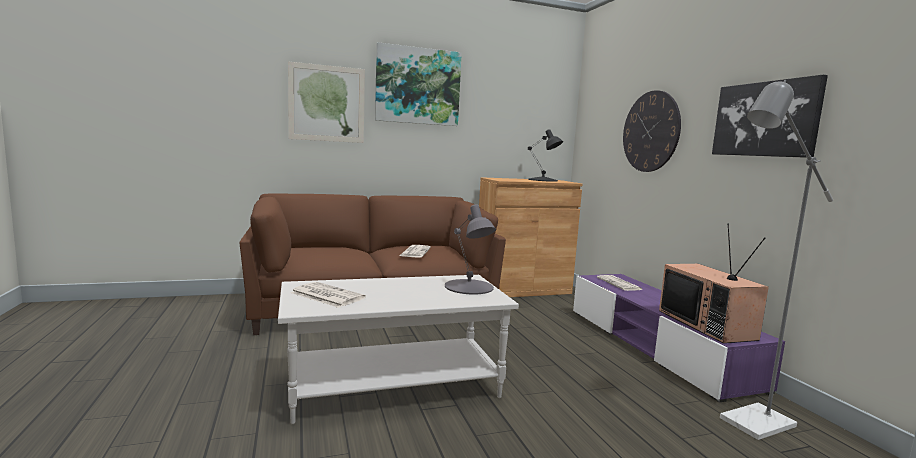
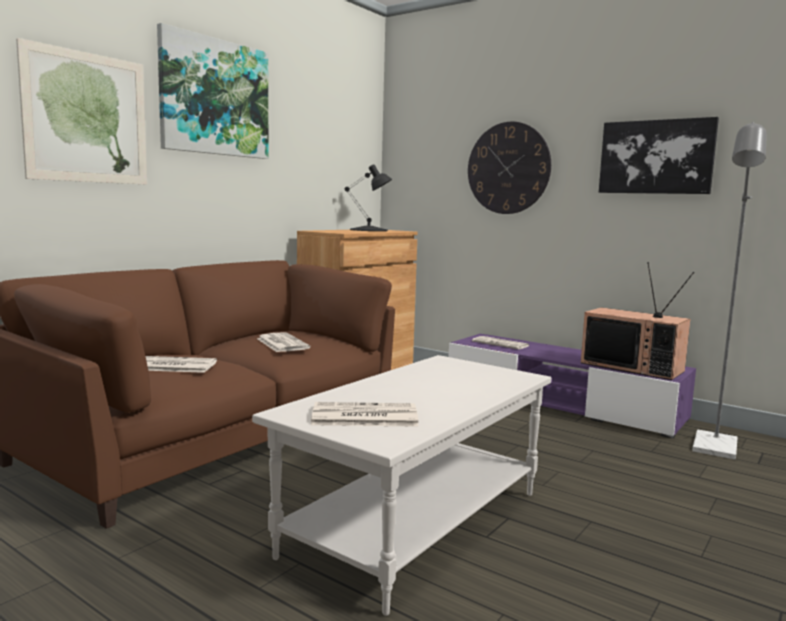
camera: 35 degrees left, 0 degrees up
(327, 253) = (171, 366): none -> newspaper
(469, 287) = (469, 370): grey table lamp -> none

